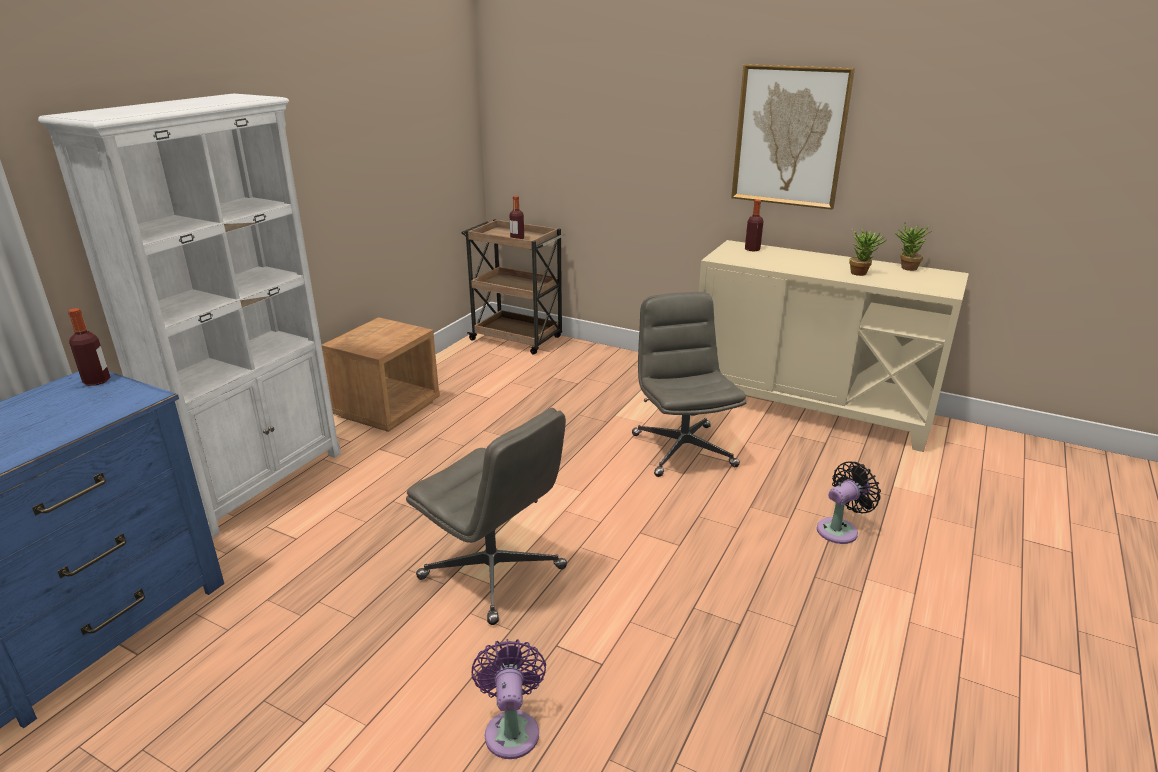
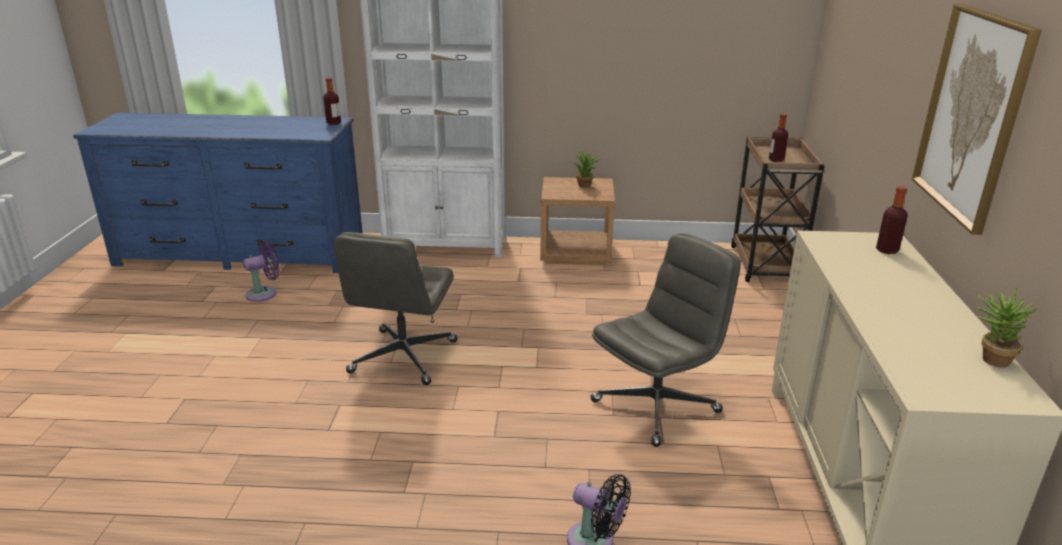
camera: 65 degrees right, 0 degrees up
(512, 729) = (257, 408): purple fan -> purple fan (265, 293)
(861, 273) = (908, 325): potted plant -> potted plant (586, 186)

